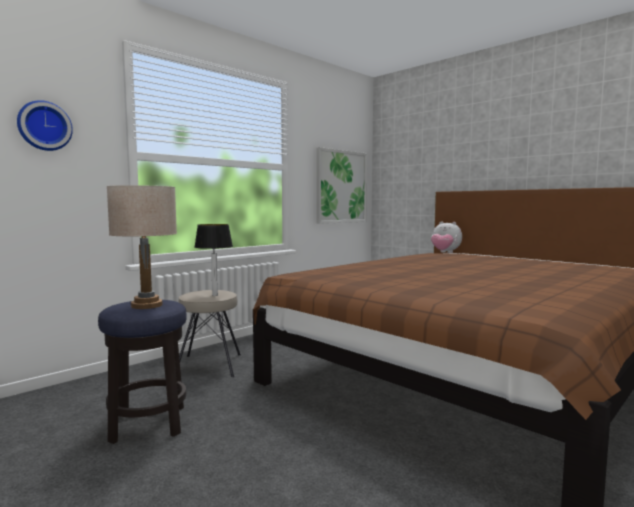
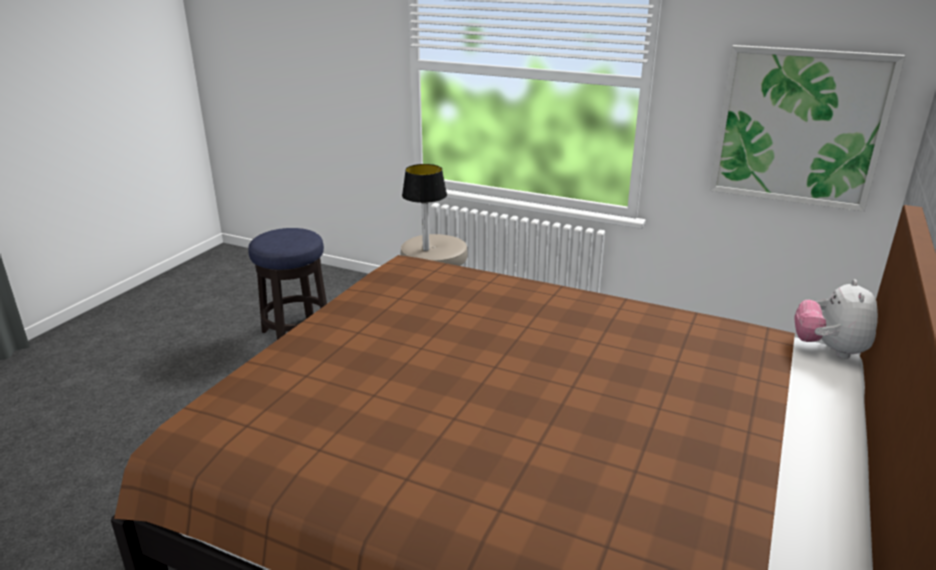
camera: 70 degrees right, 20 degrees up
(44, 126) = (339, 36): wall clock -> none
(146, 305) = (282, 239): beige table lamp -> none

